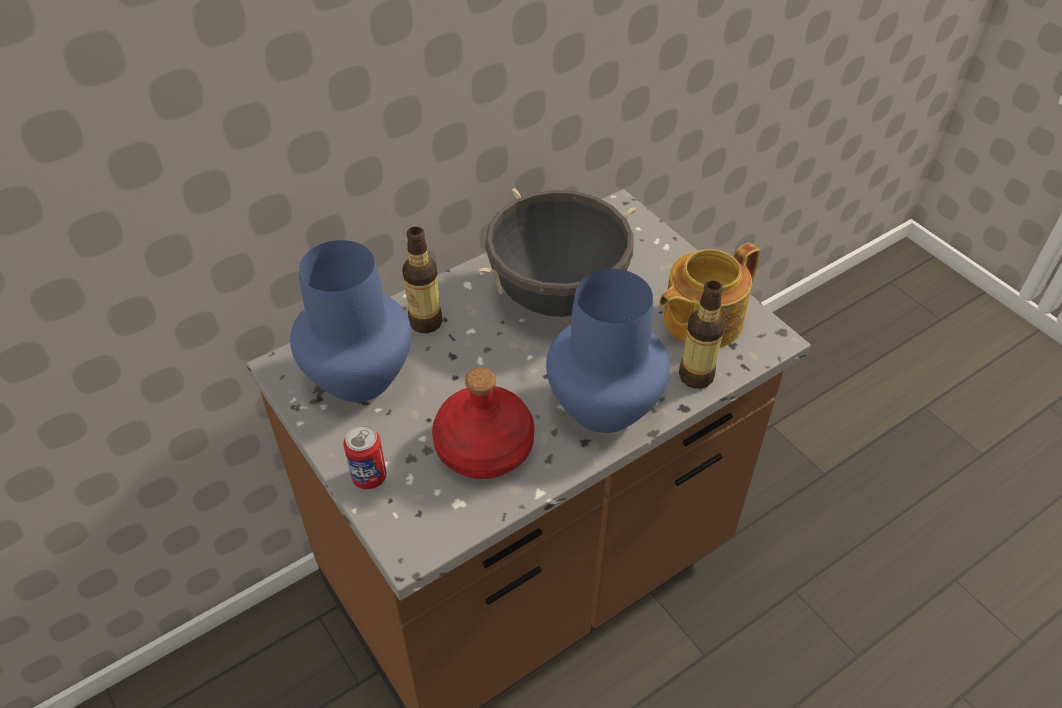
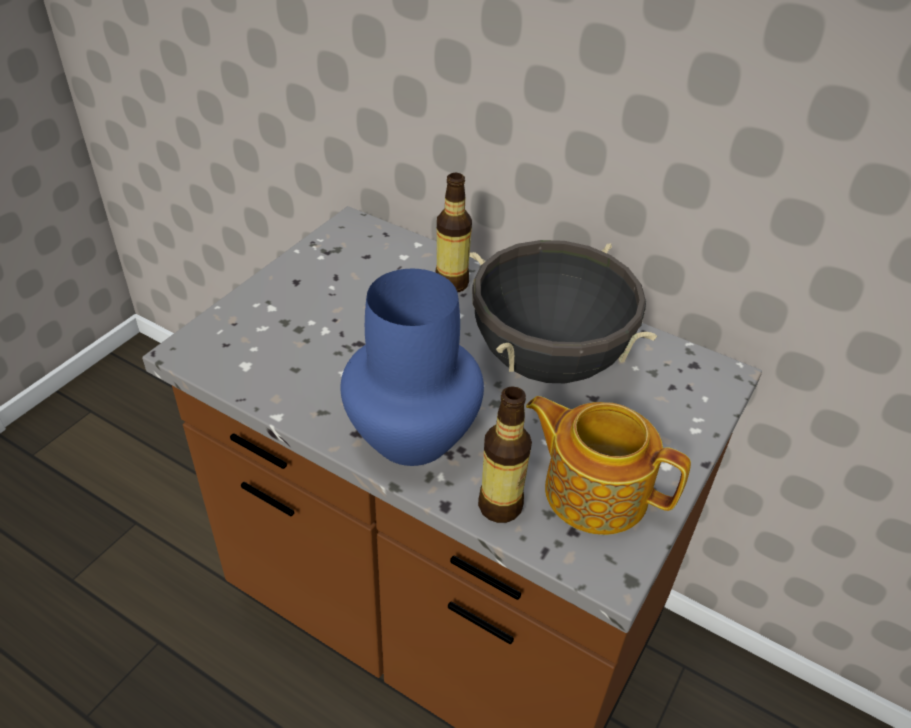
camera: 65 degrees right, 5 degrees down
(360, 375) = (365, 265): blue vase -> none
(369, 477) = (254, 304): can -> none
(485, 447) = (318, 364): red bottle -> none

